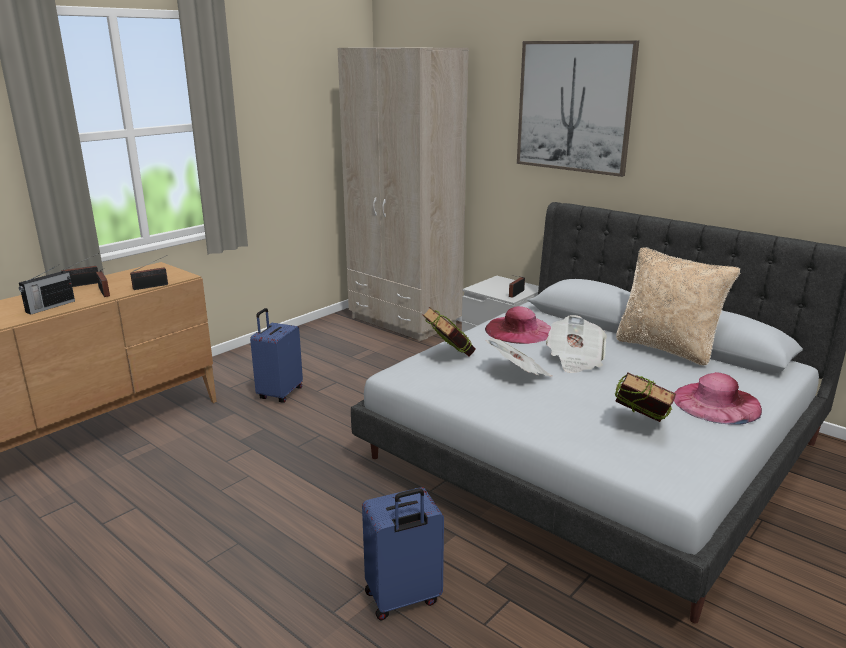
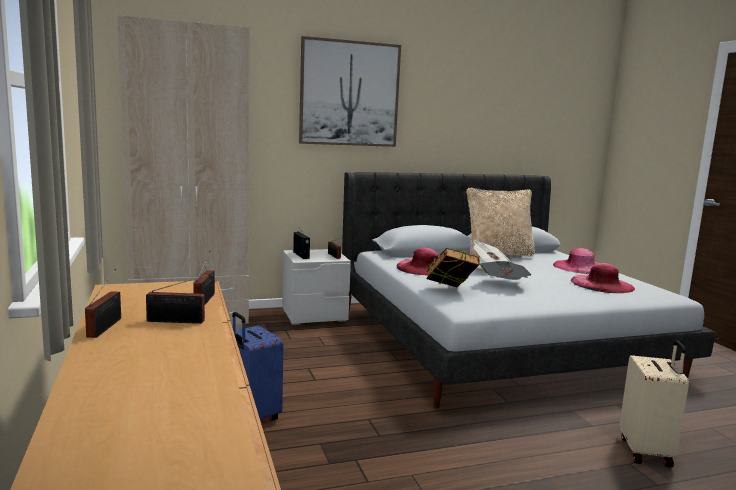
camera: 60 degrees left, 10 degrees down
(49, 307) = (183, 354): radio -> radio (301, 255)
(403, 599) = (647, 451): blue suitcase -> beige suitcase
(640, 427) = (602, 284): book -> pink hat

